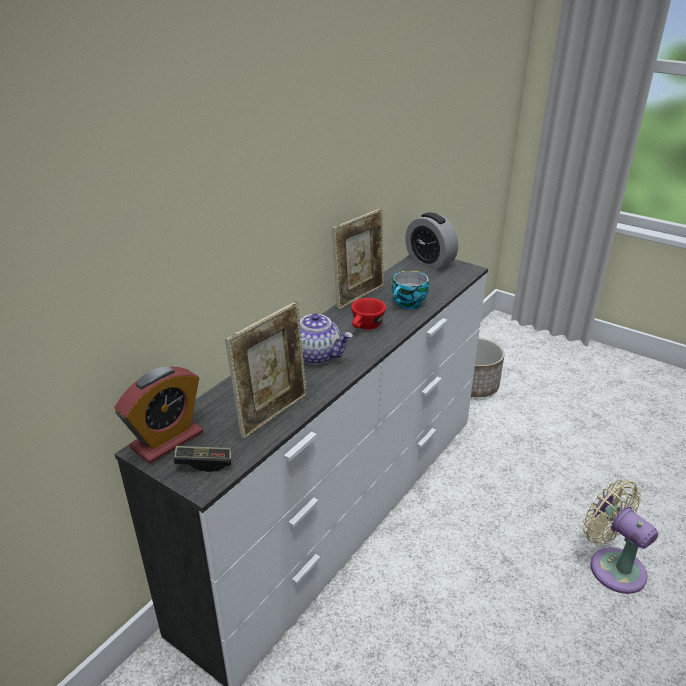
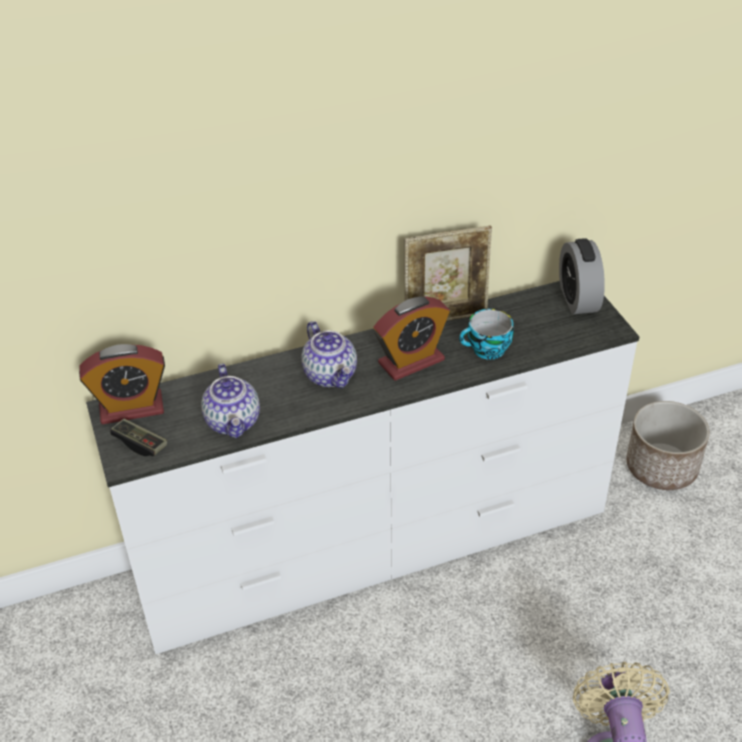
camera: 35 degrees right, 10 degrees up
(273, 413) = (234, 422): picture frame -> teapot
(366, 327) = (411, 361): red cup -> alarm clock

